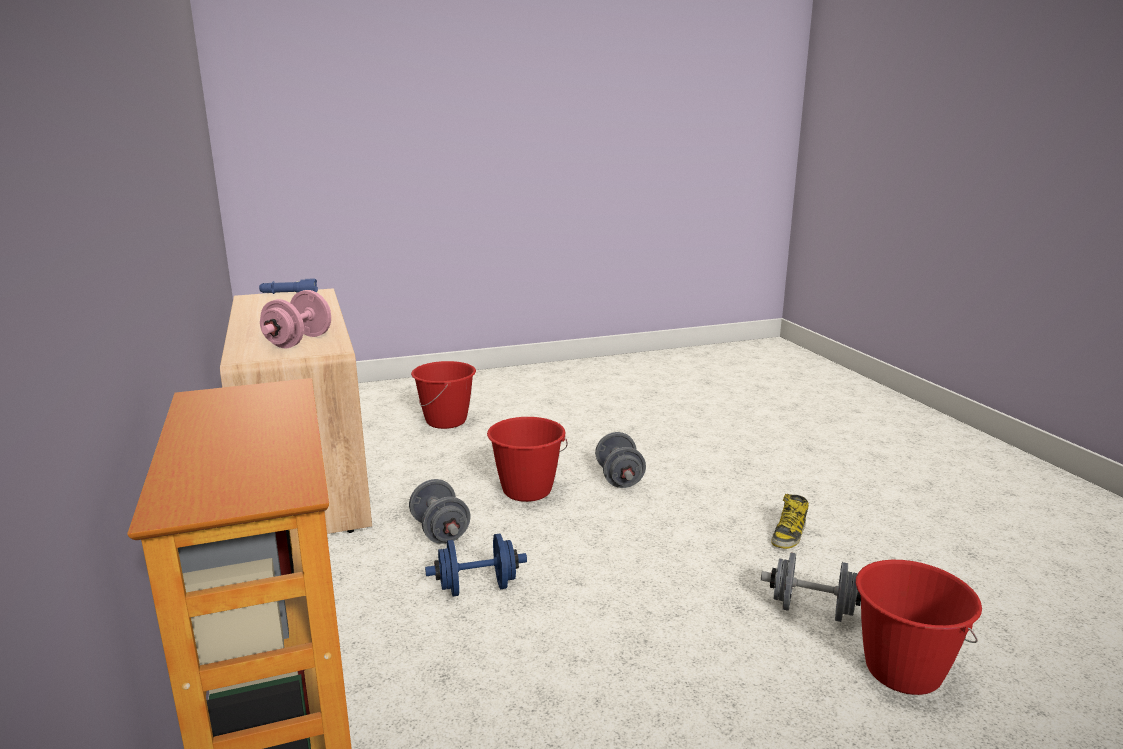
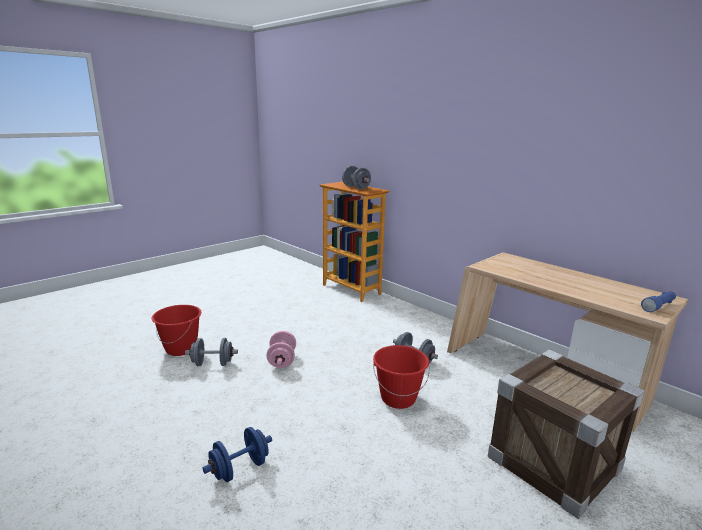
camera: 155 degrees right, 0 degrees up
(299, 341) = (512, 267): pink dumbbell -> pink dumbbell (282, 360)
(446, 421) = (553, 463): red bucket -> crate
(477, 587) = (367, 341): blue dumbbell -> blue dumbbell (240, 468)
(619, 478) = (345, 428): grey dumbbell -> grey dumbbell (356, 188)
(789, 534) = (215, 406): boot -> none

